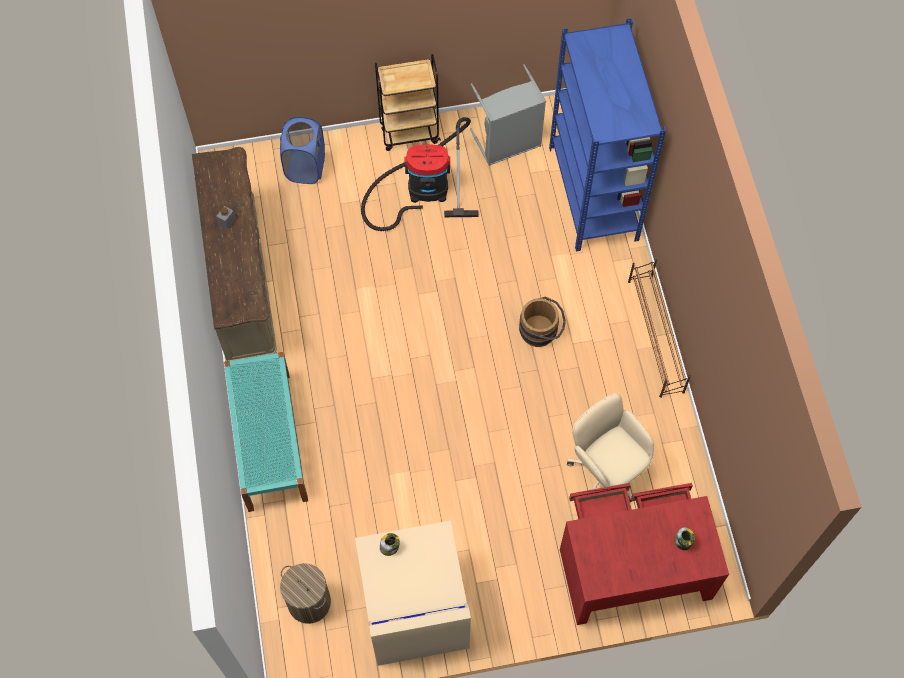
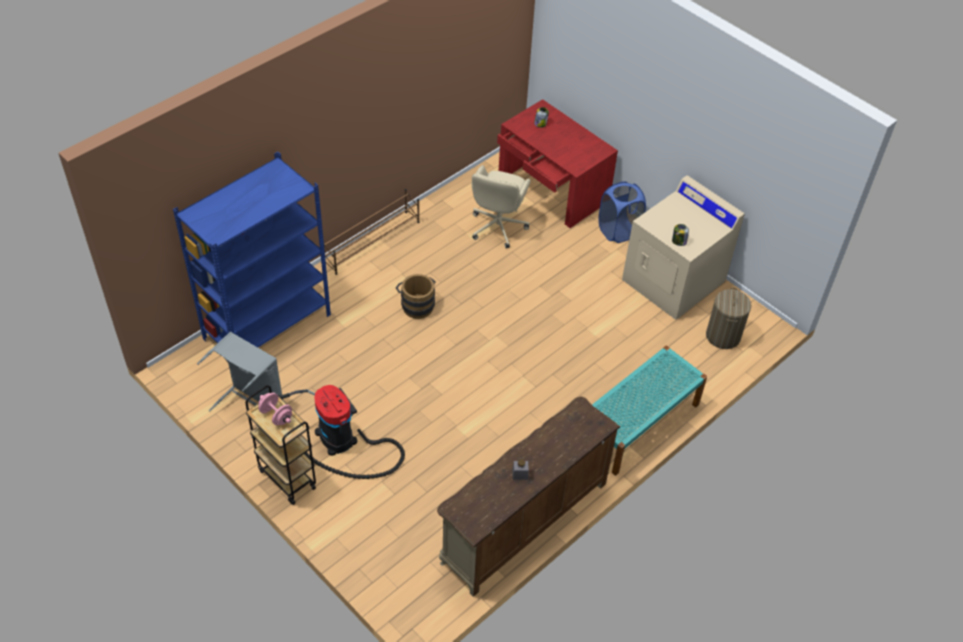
camera: 125 degrees left, 15 degrees down
(305, 167) = (374, 543): blue laundry basket -> blue laundry basket (618, 231)
(411, 78) = (276, 415): none -> pink dumbbell

